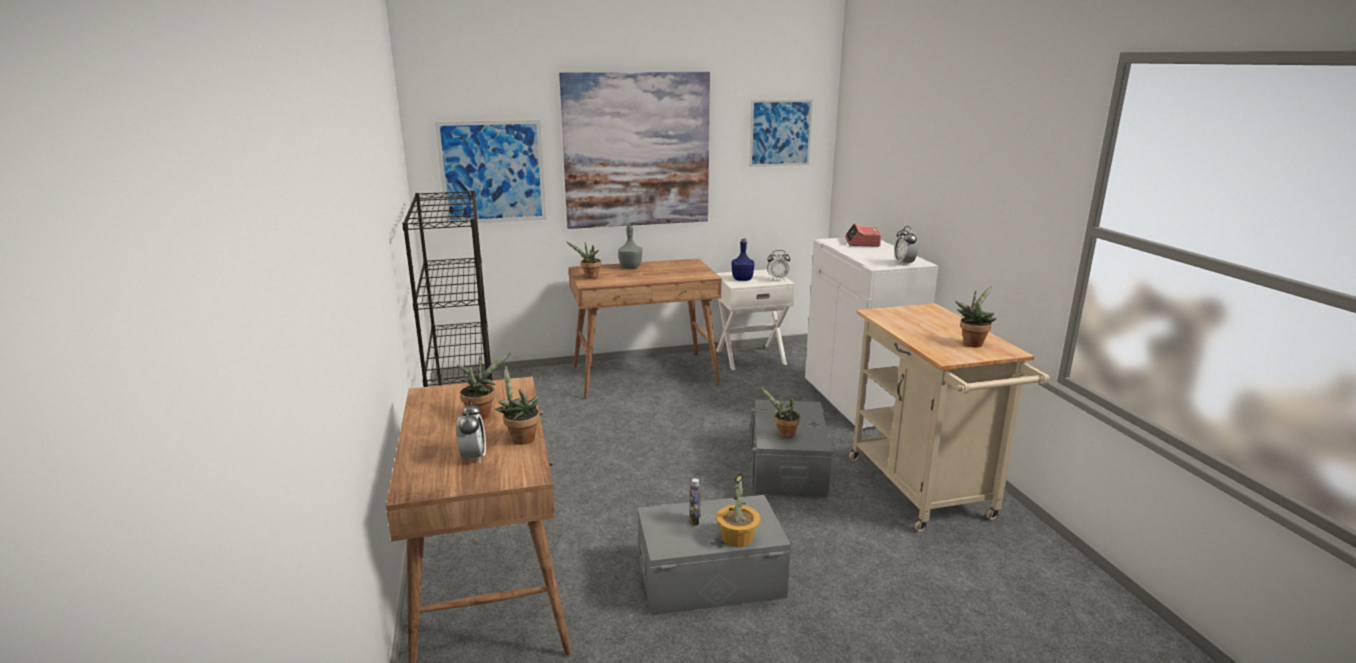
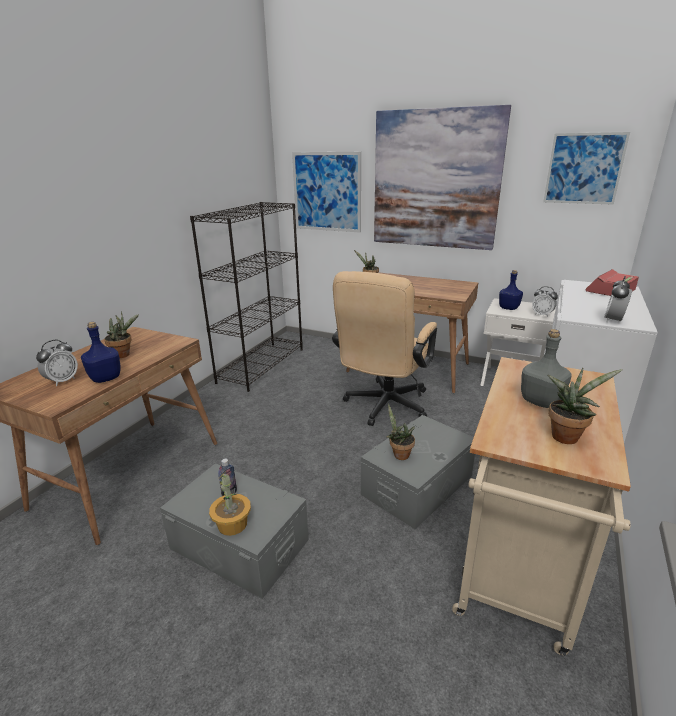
camera: 40 degrees right, 5 degrees up
(520, 438) = (105, 378): potted plant -> blue bottle
(630, 267) = (411, 279): grey bottle -> grey bottle (541, 401)
(672, 418) = (383, 407): none -> beige office chair

